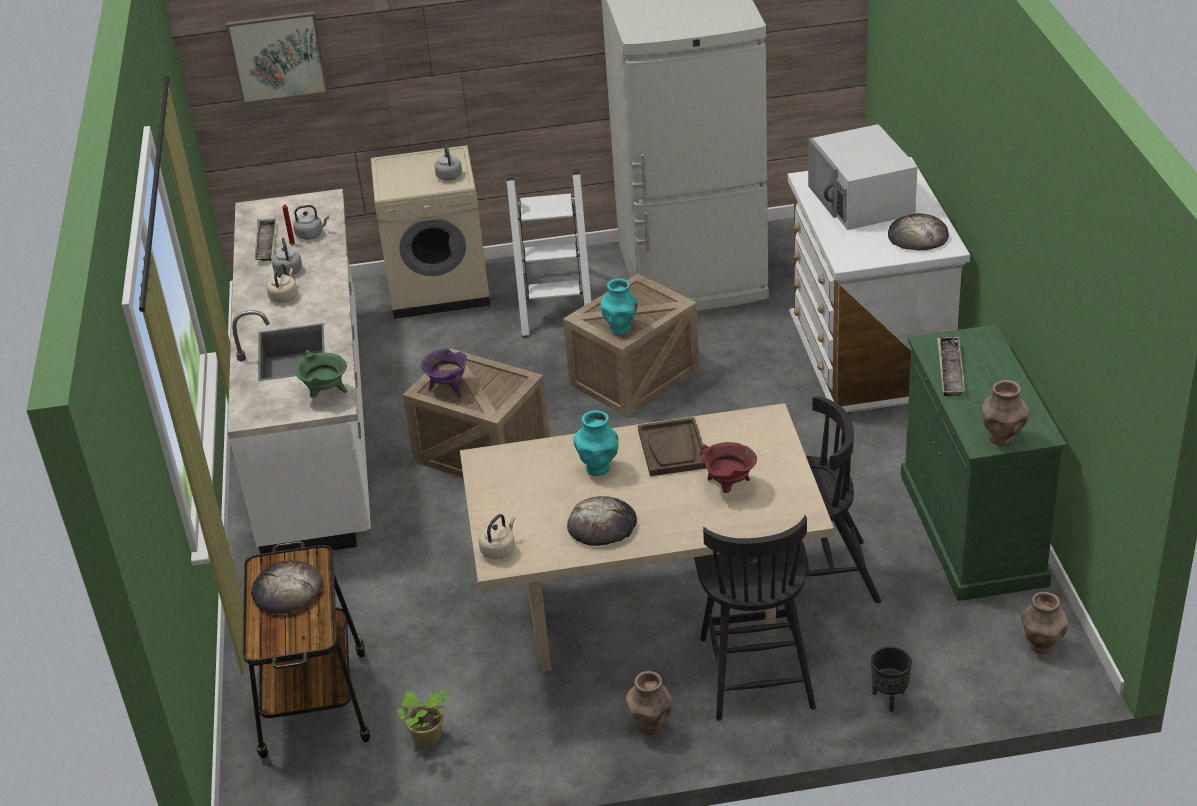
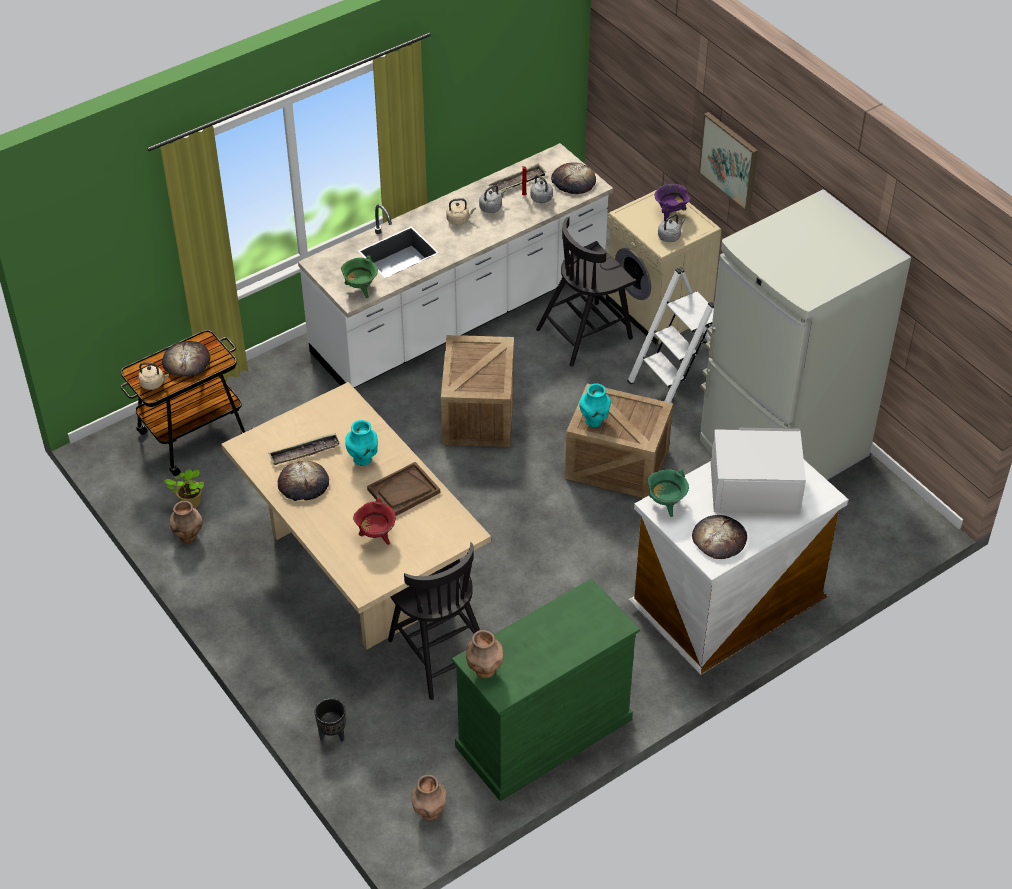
camera: 60 degrees right, 10 degrees up
(278, 56) = (636, 70): picture -> picture (729, 160)
(305, 209) = (573, 181): none -> bread
(448, 388) = (468, 355): purple cooking pot -> purple cooking pot (670, 214)
(499, 550) = (255, 442): beige kettle -> beige kettle (153, 383)
(650, 726) = (248, 611): brown vase -> brown vase (188, 537)
(755, 669) = (327, 649): black chair -> black chair (586, 332)
(850, 254) = (666, 504): none -> green cooking pot
(861, 200) = (753, 487): white microwave -> white microwave turned 45 degrees clockwise
(950, 370) = (558, 616): tray -> tray (304, 452)

